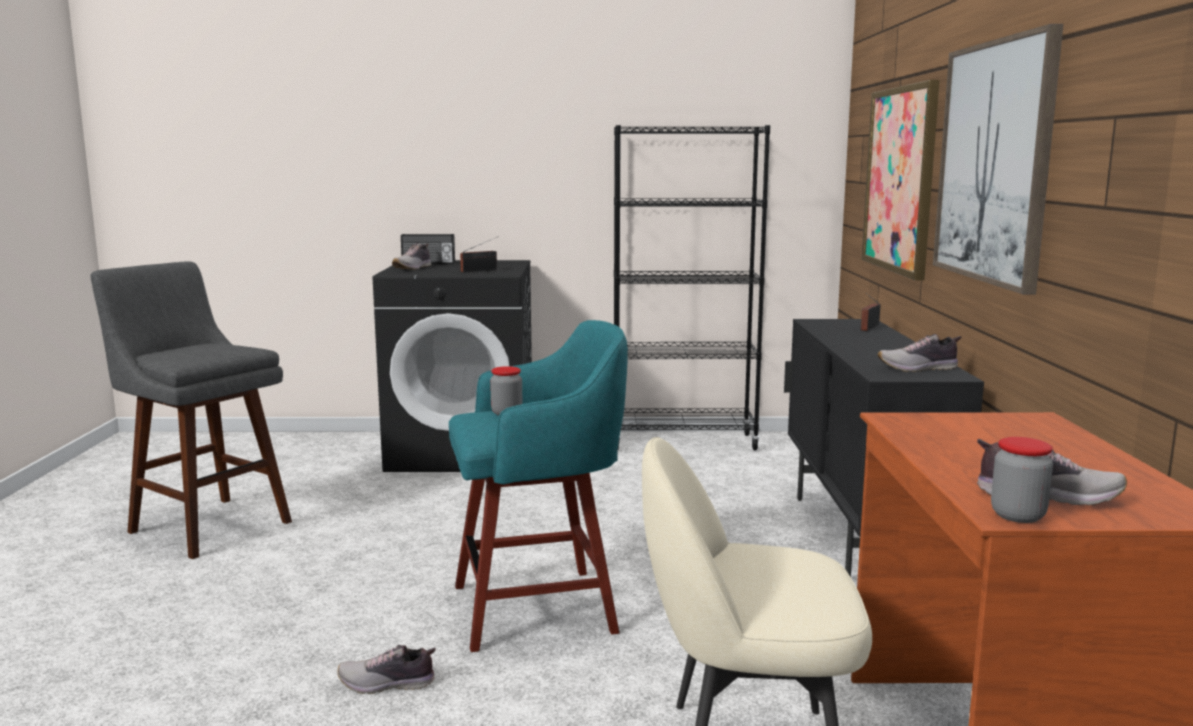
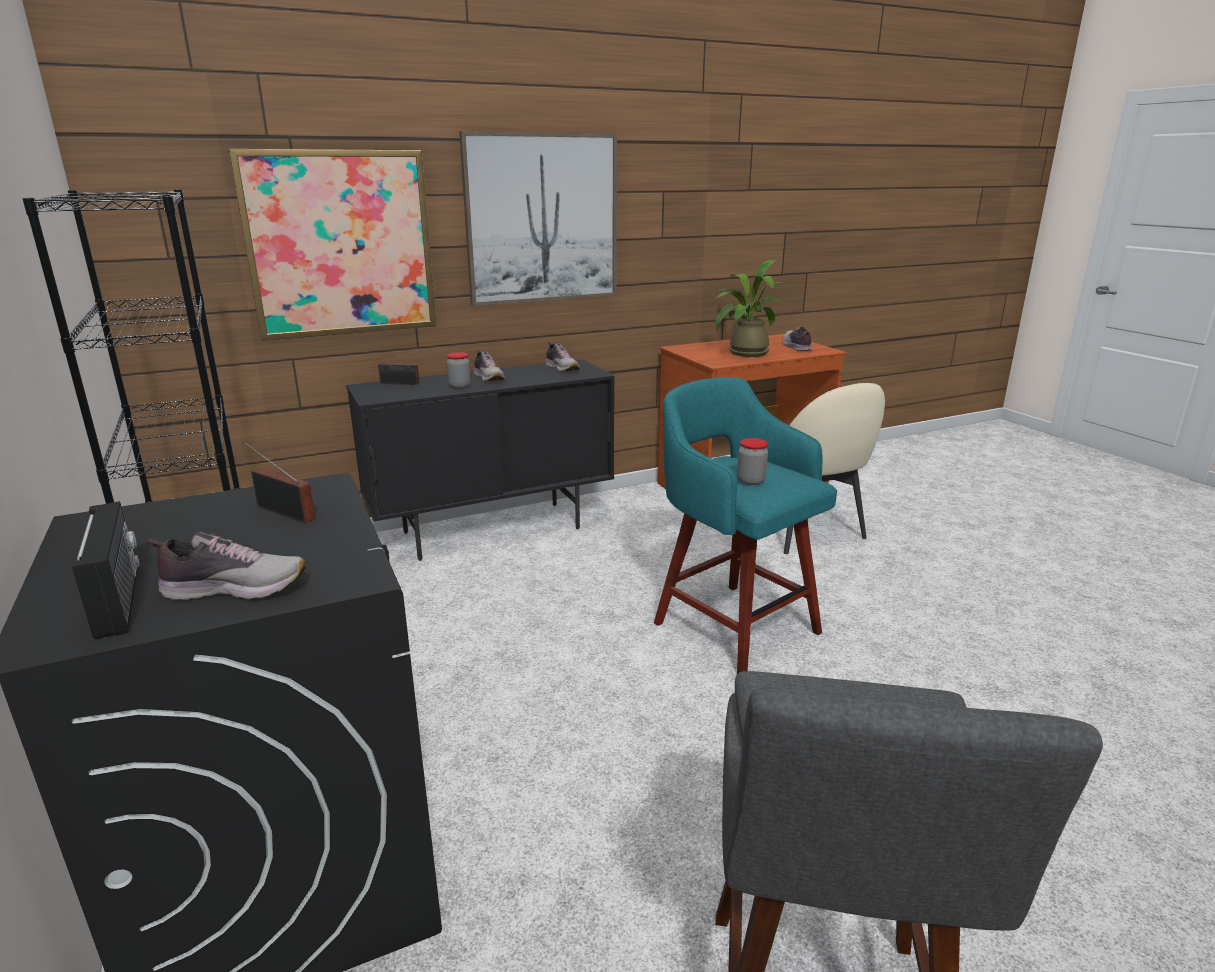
camera: 115 degrees left, 10 degrees up
(387, 684) = (896, 651): shoe -> shoe (489, 378)
(972, 445) = (744, 353): none -> potted plant
(1017, 515) = (825, 349): jar -> jar (459, 386)

